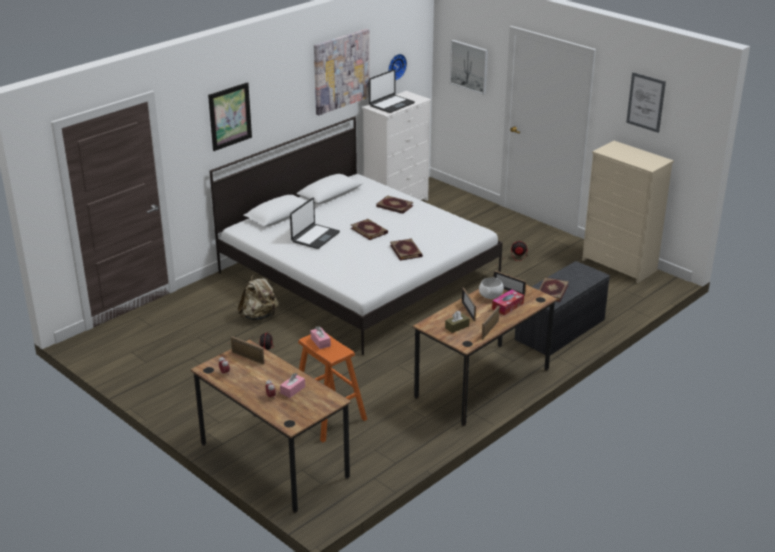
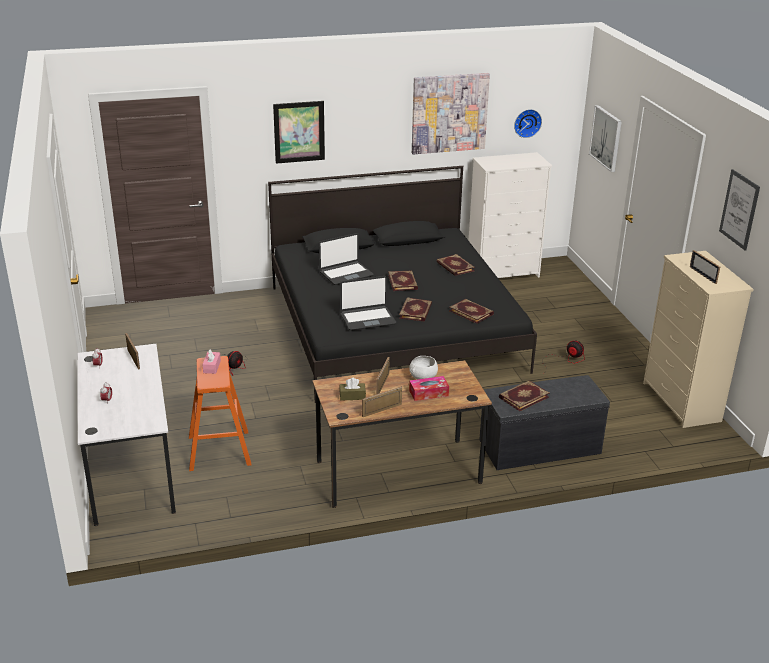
camera: 30 degrees right, 0 degrees up
(259, 316) = (264, 337): beige backpack -> none
(274, 460) = (131, 470): brown desk -> white desk
(292, 390) = (132, 401): pink tissue box -> none
(359, 275) = (394, 327): white bed -> black bed
(391, 104) = (504, 161): laptop -> laptop (367, 319)
(449, 239) = (471, 312): none -> book
(508, 290) = (449, 378): picture frame -> picture frame (703, 275)

